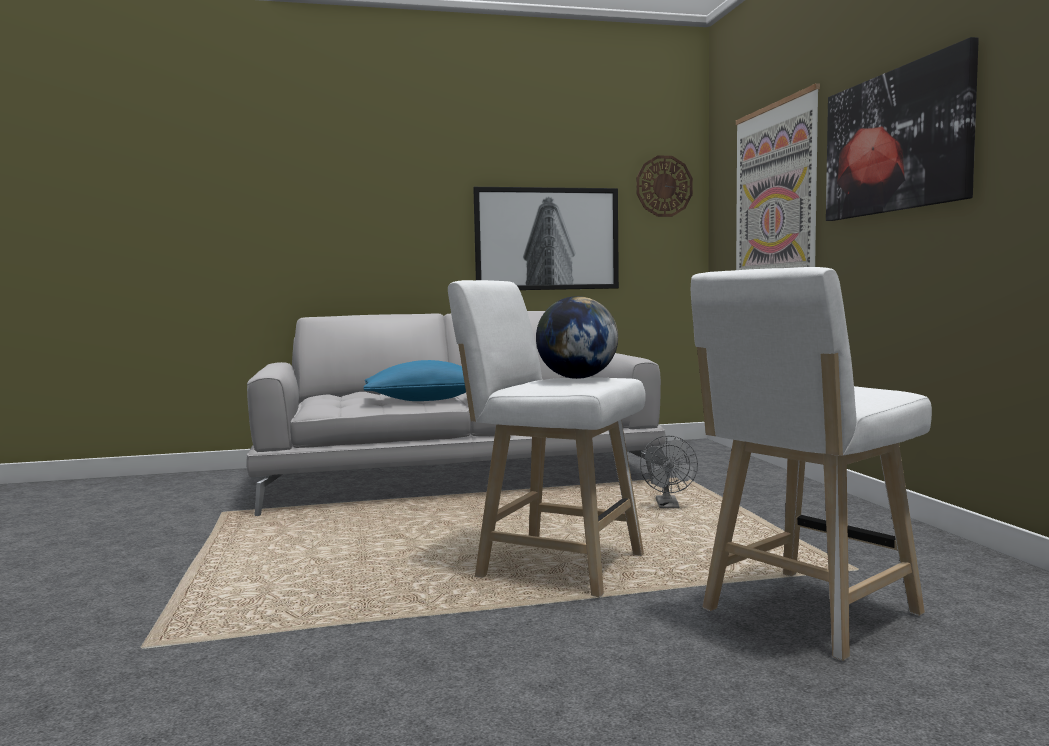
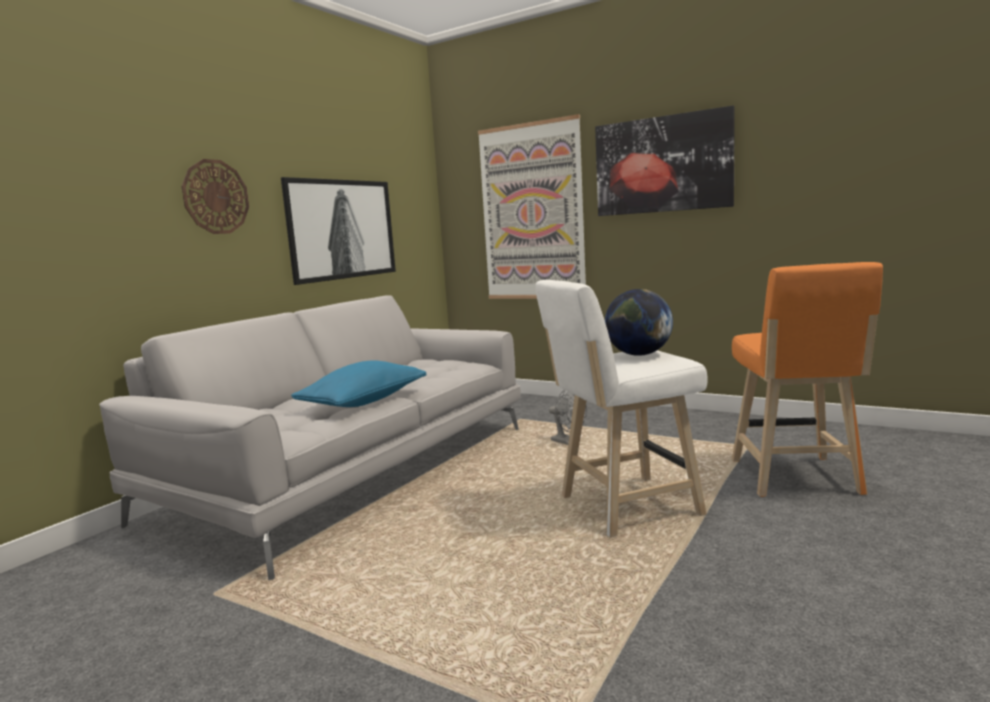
camera: 45 degrees left, 5 degrees up
(664, 186) = (413, 181): wall clock -> wall clock (216, 197)
(804, 615) = (796, 479): white stool -> orange stool

